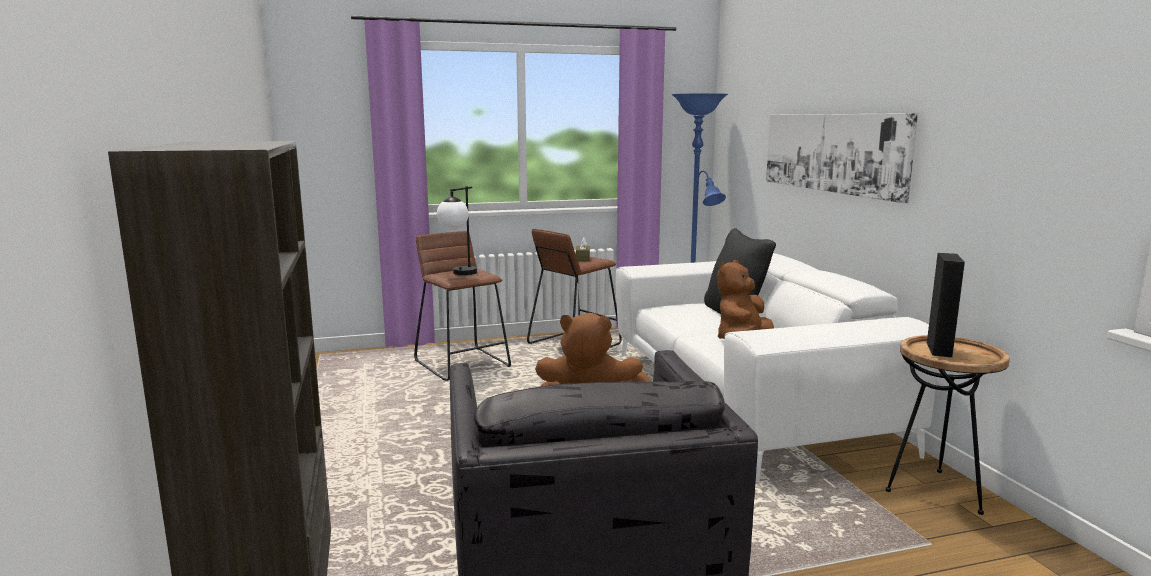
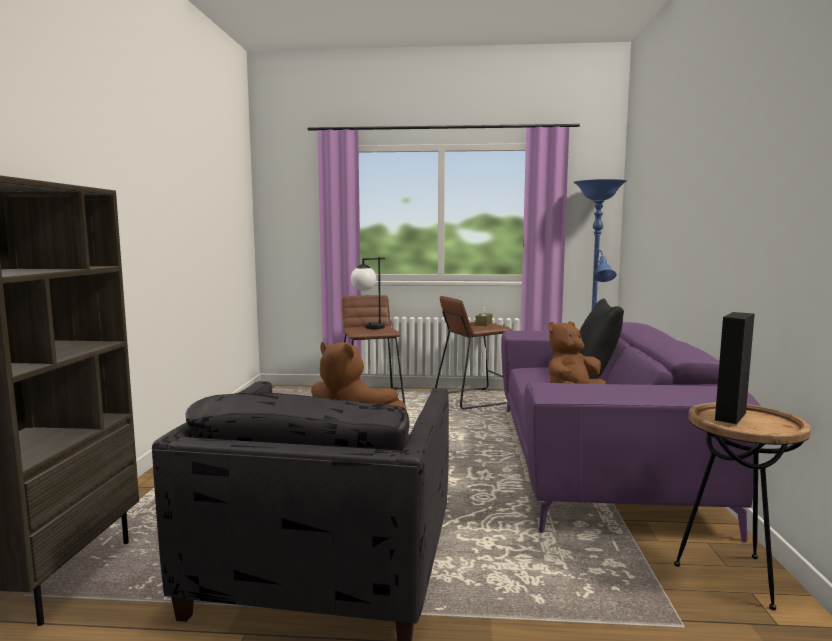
camera: 20 degrees right, 5 degrees down
(744, 398) = (592, 459): white sofa -> purple sofa
(832, 152) = (691, 224): picture -> none

